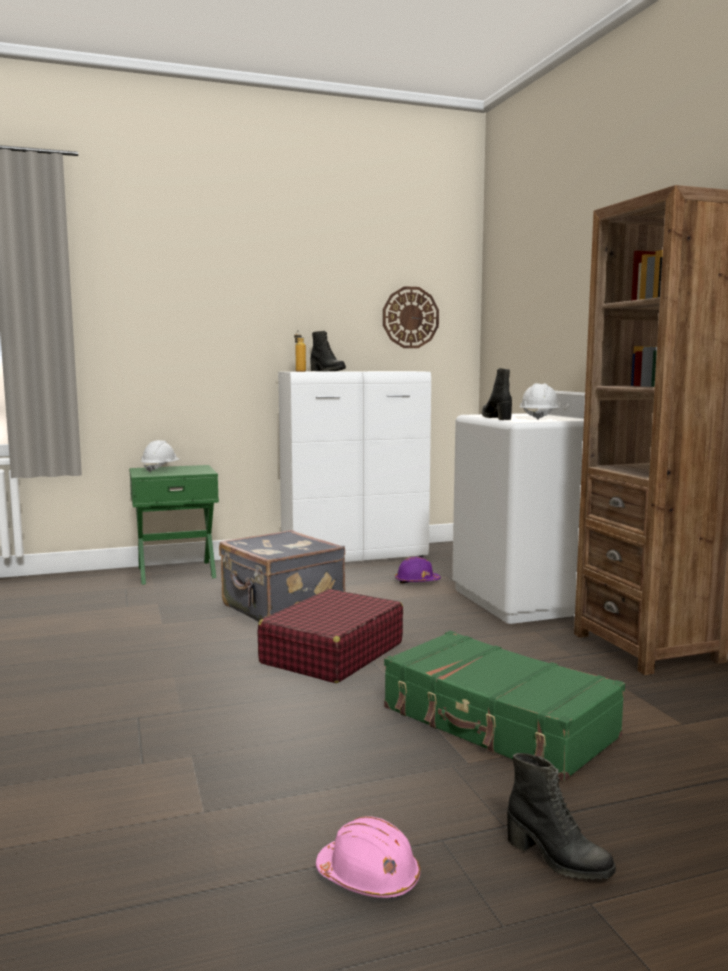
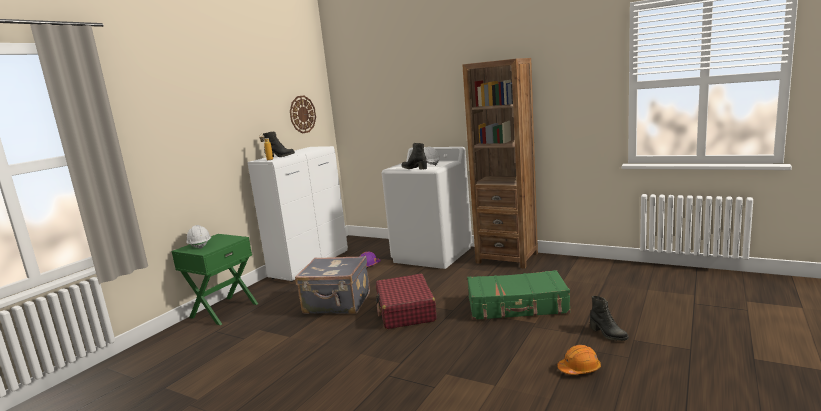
camera: 40 degrees left, 5 degrees up
(369, 877) = (579, 368): pink hard hat -> orange hard hat
(557, 859) = (608, 334): black boot -> black boot turned 60 degrees clockwise

